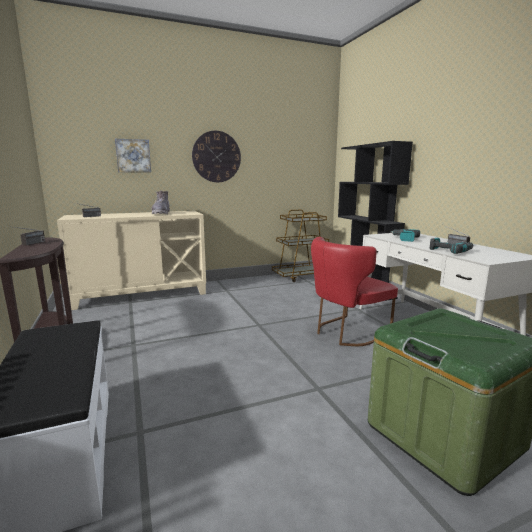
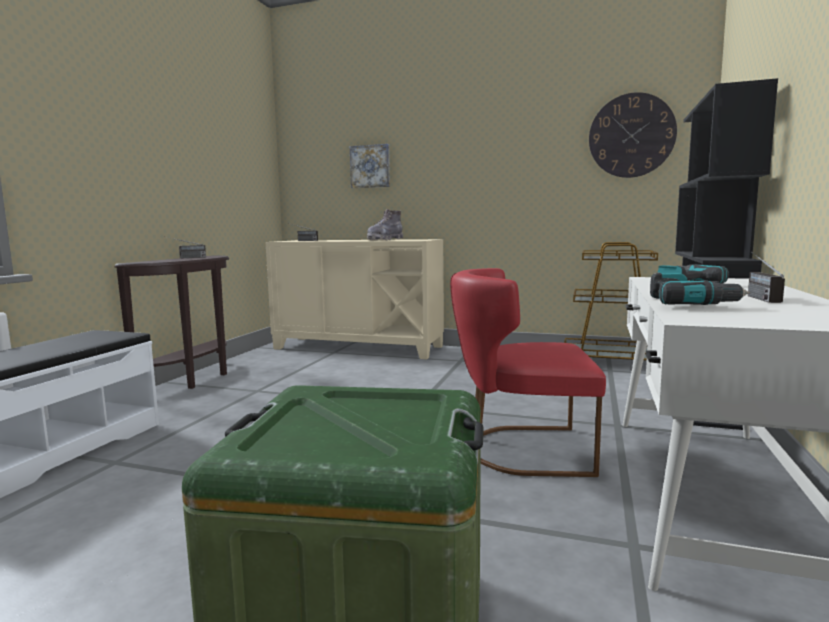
camera: 40 degrees right, 5 degrees down
(216, 157) = (479, 159): wall clock -> wall clock (631, 135)

